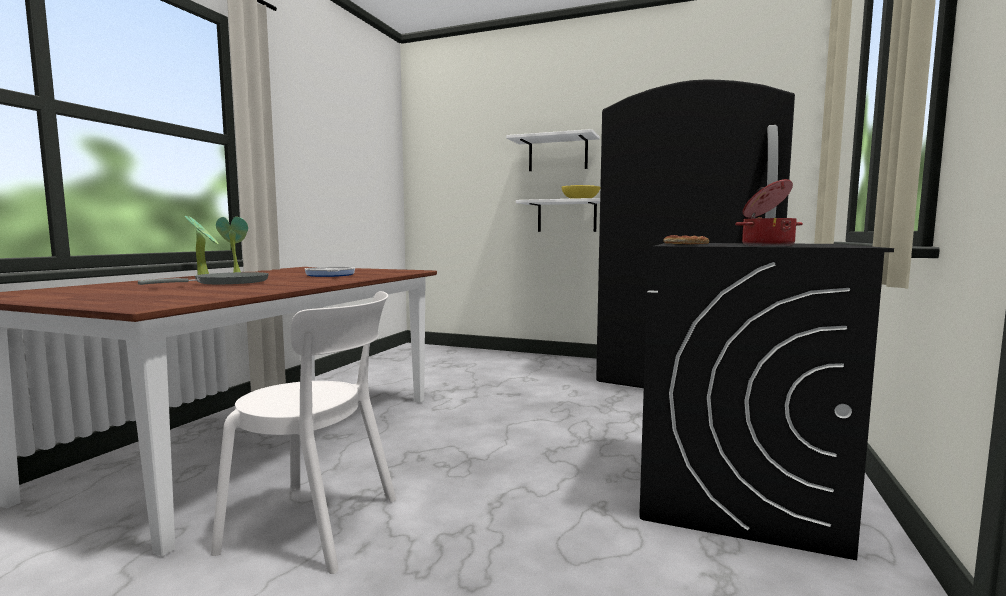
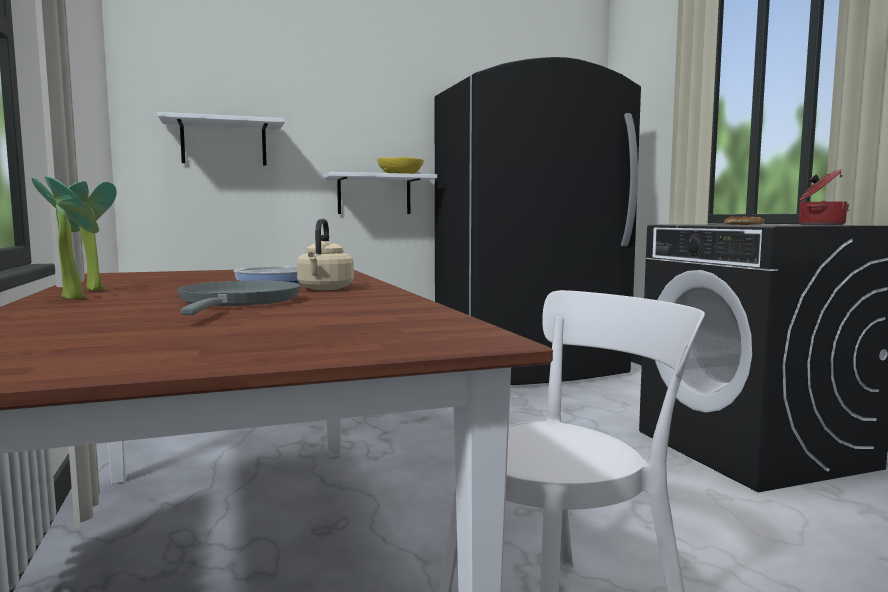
camera: 40 degrees left, 0 degrees up
(306, 280) = (325, 289): none -> beige kettle
(558, 154) = (361, 116): white shelf -> white shelf (224, 143)

